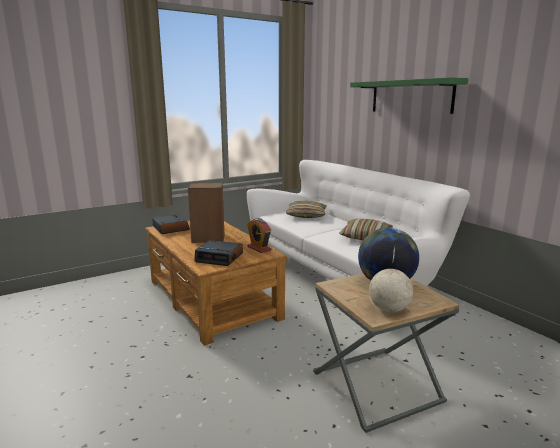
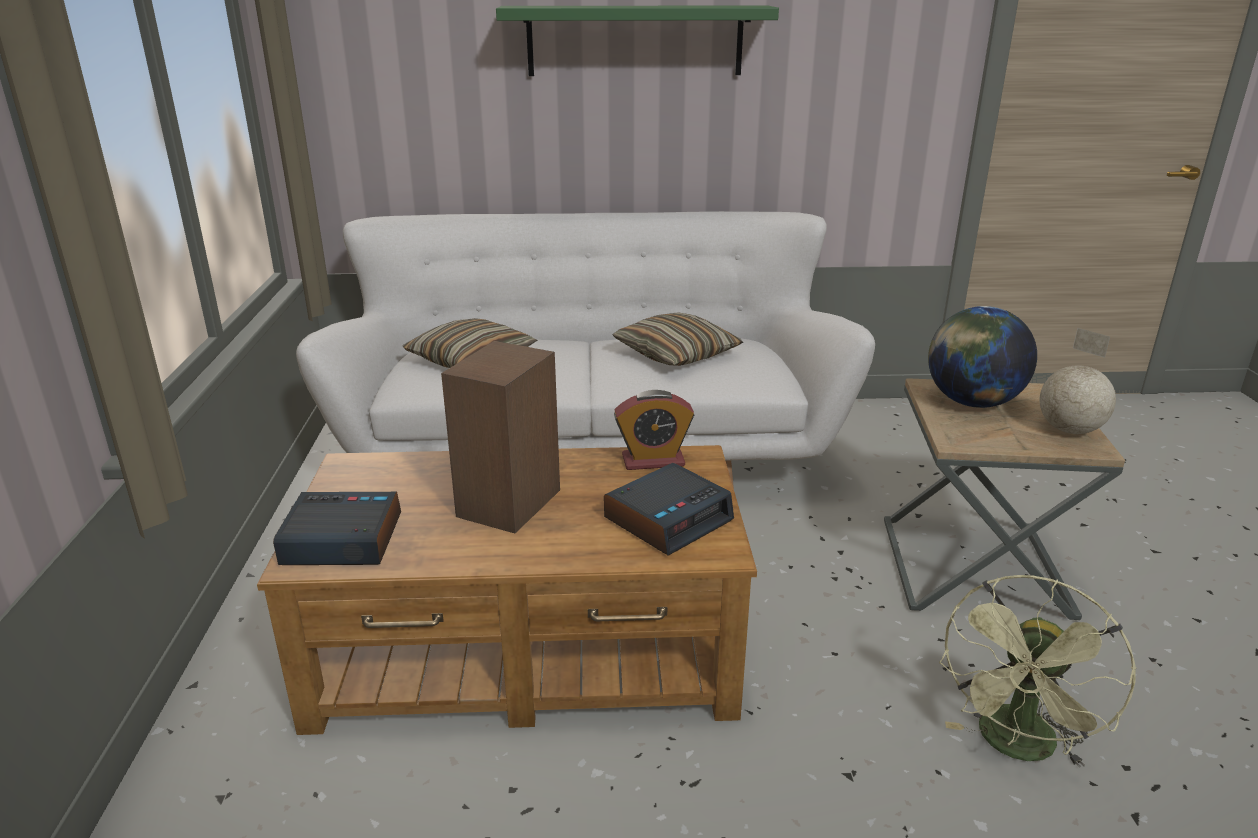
camera: 60 degrees left, 10 degrees up
(235, 420) = (1016, 747): none -> green fan

